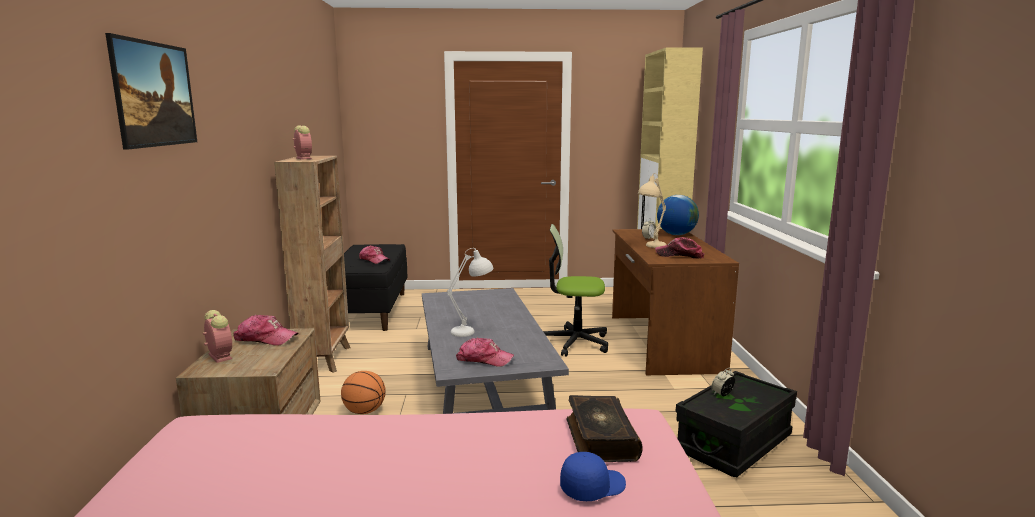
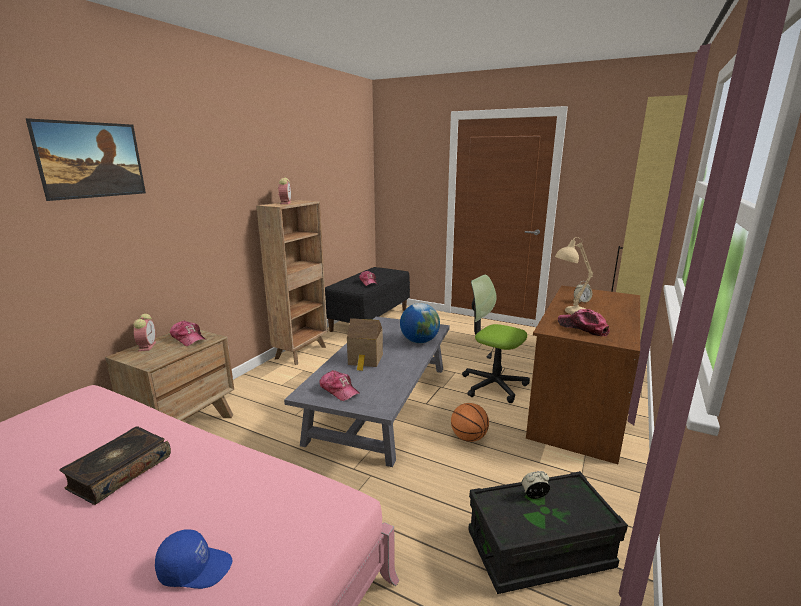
camera: 30 degrees right, 5 degrees up
(364, 412) = (279, 403): basketball -> basketball (468, 438)
(472, 331) = (365, 360): white table lamp -> toy house
(600, 439) = (276, 514): book -> book (120, 472)
(676, 234) = (620, 301): globe -> globe (419, 341)

